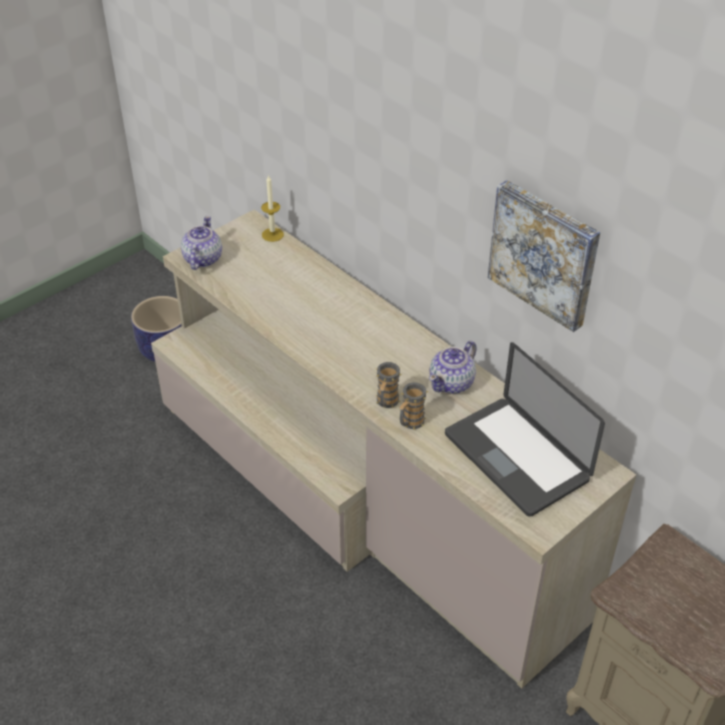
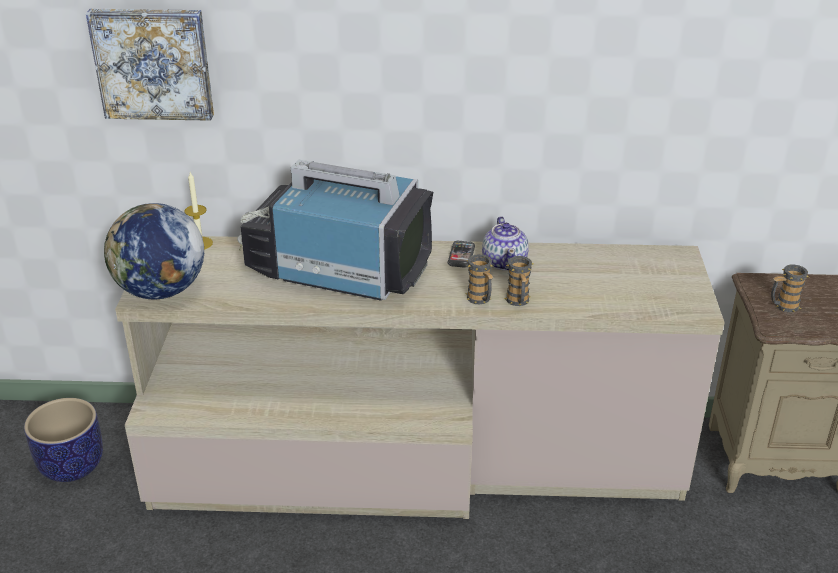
camera: 45 degrees left, 10 degrees down
(202, 259) = (161, 291): teapot -> globe
(328, 312) = (338, 269): none -> television
(428, 356) = (461, 255): none -> phone
(516, 457) = (618, 279): laptop -> none
(545, 253) = (569, 83): picture -> picture (153, 63)
(657, 583) = (783, 306): none -> mug

